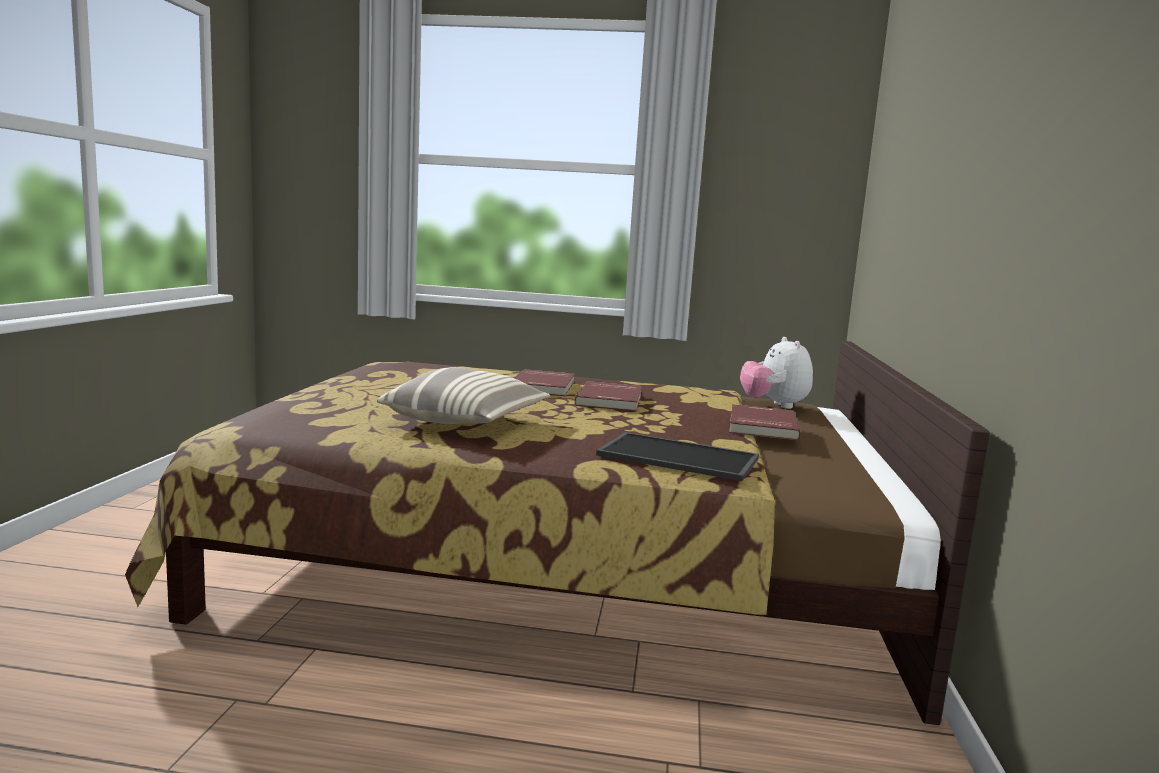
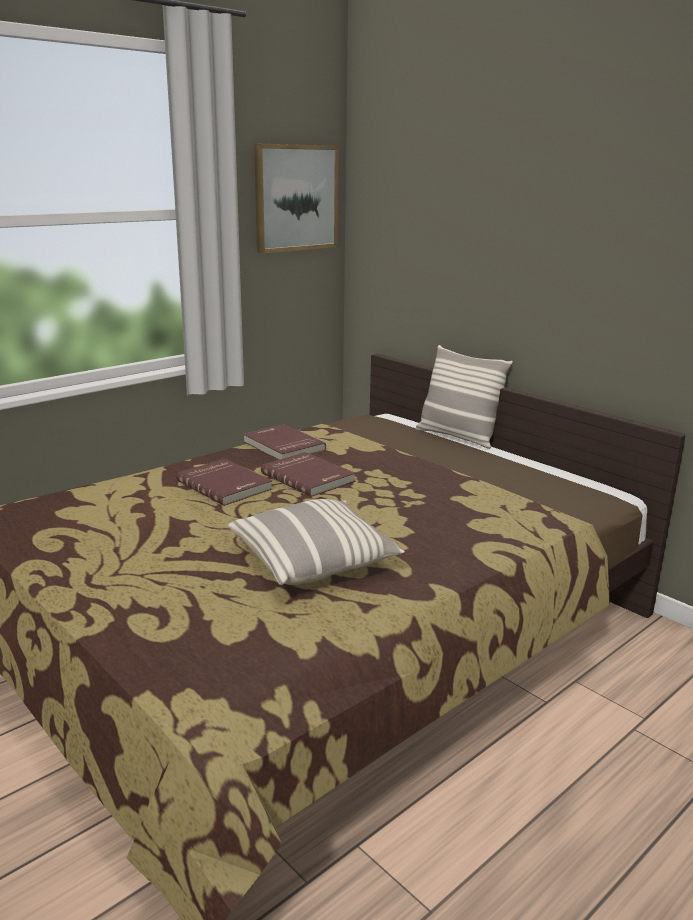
camera: 50 degrees left, 10 degrees up
(676, 457) = (495, 517): tray -> none
(761, 426) = (440, 458): red book -> red book (282, 446)
(774, 405) = (370, 429): plush toy -> none
(793, 167) = (295, 198): none -> picture
(853, 433) = (457, 437): none -> pillow

